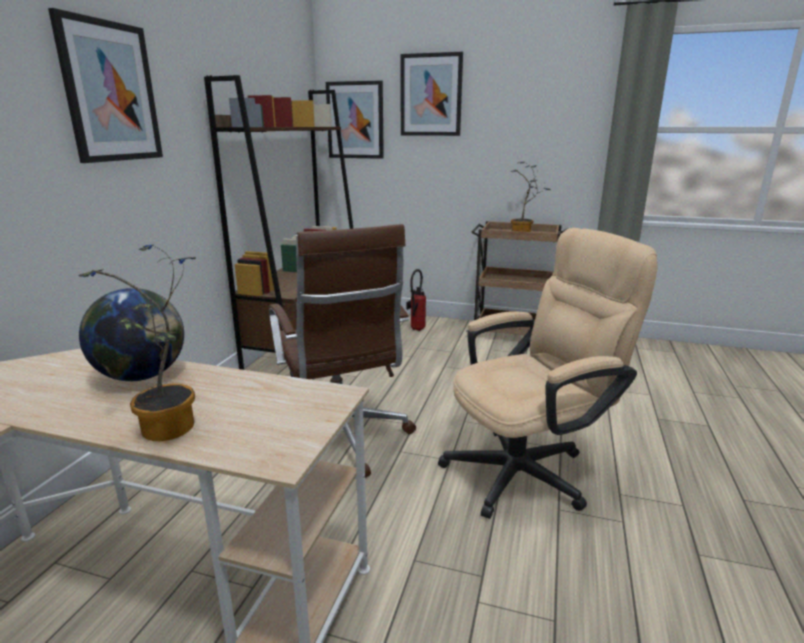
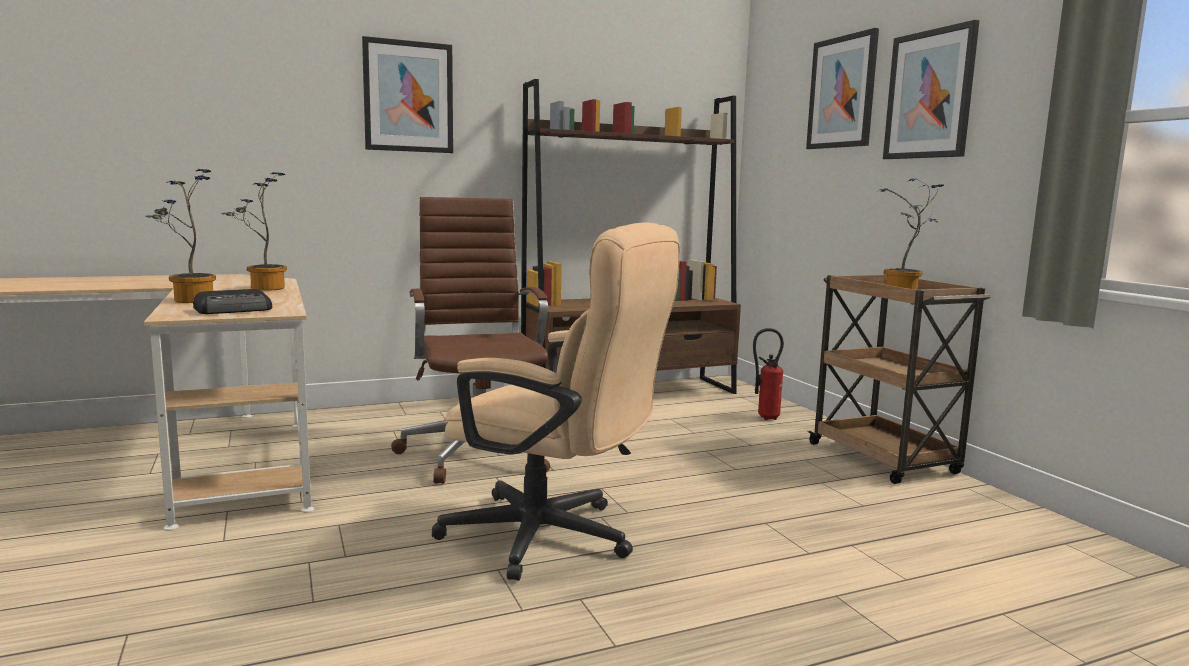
camera: 50 degrees right, 10 degrees down
(142, 376) = (262, 289): globe -> potted plant
(285, 415) = (235, 310): none -> radio
(340, 439) = (478, 452): brown office chair -> brown office chair turned 135 degrees clockwise
(355, 120) = (770, 133): picture -> picture (929, 95)

